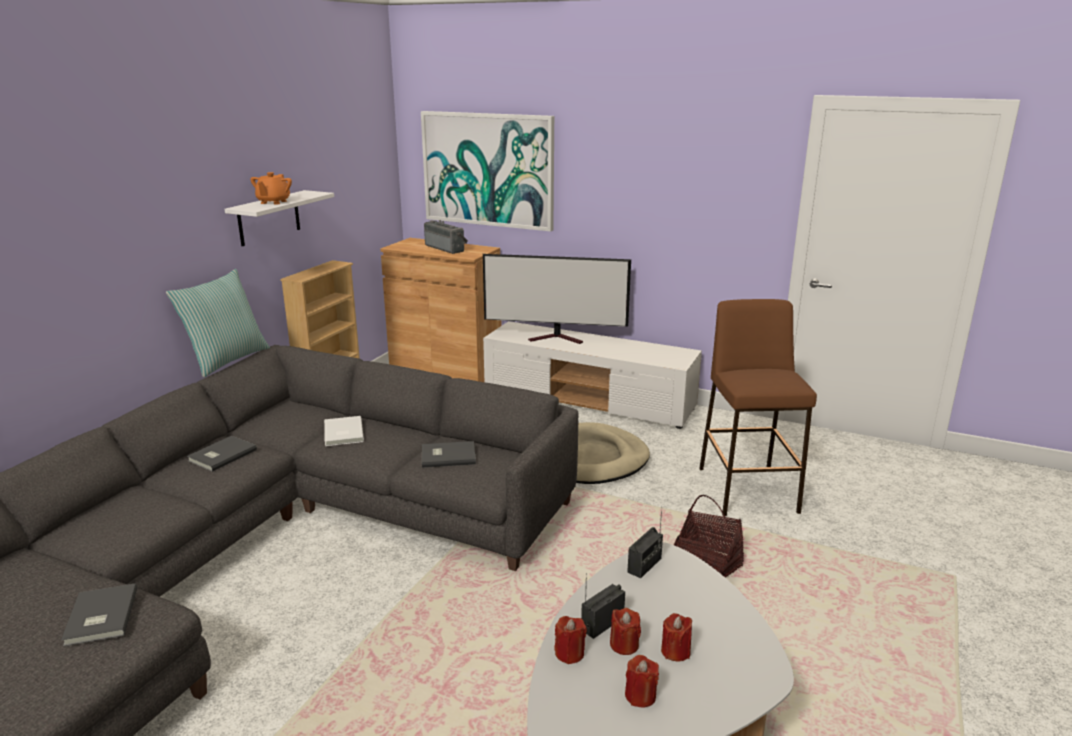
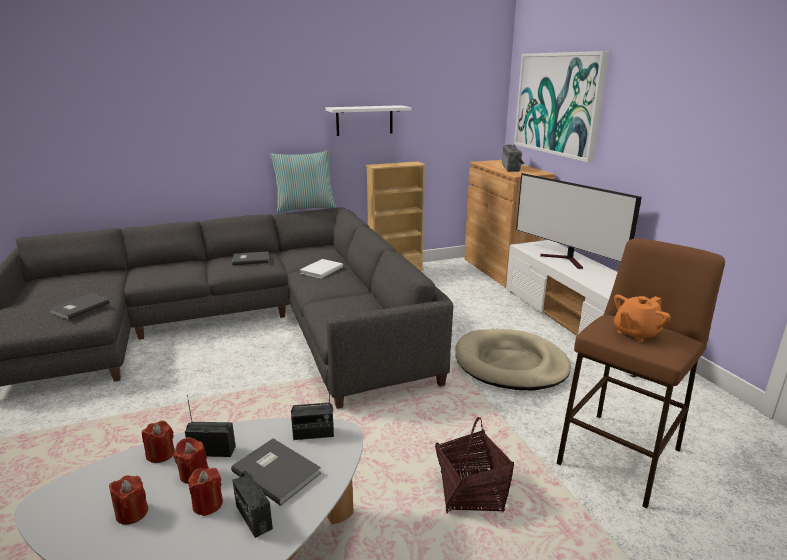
camera: 45 degrees right, 0 degrees up
(273, 202) = (359, 107): orange teapot -> orange teapot (635, 333)
(447, 456) = (346, 304): grey book -> grey book (277, 471)
(717, 635) = (253, 517): none -> radio

